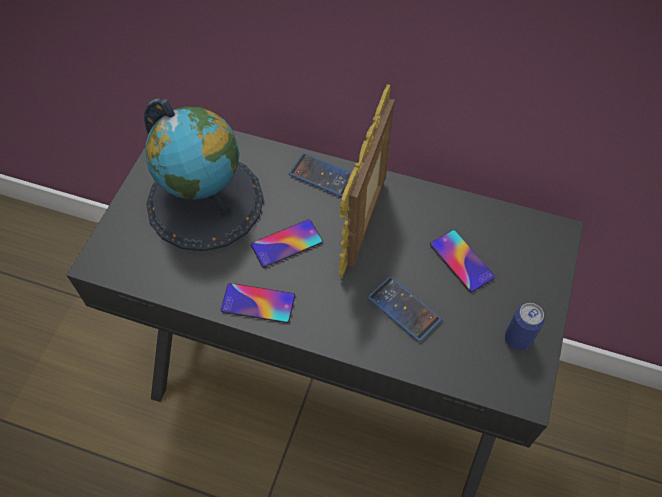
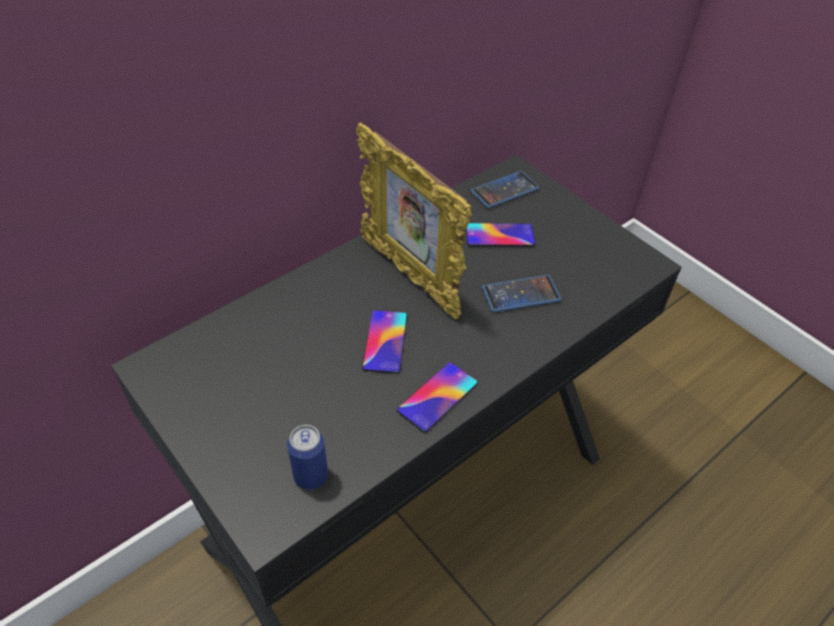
camera: 60 degrees left, 10 degrees down
(205, 201) = (273, 383): globe -> none
(322, 175) = (329, 277): phone -> phone (505, 190)
(517, 339) = (596, 242): can -> can (311, 476)

